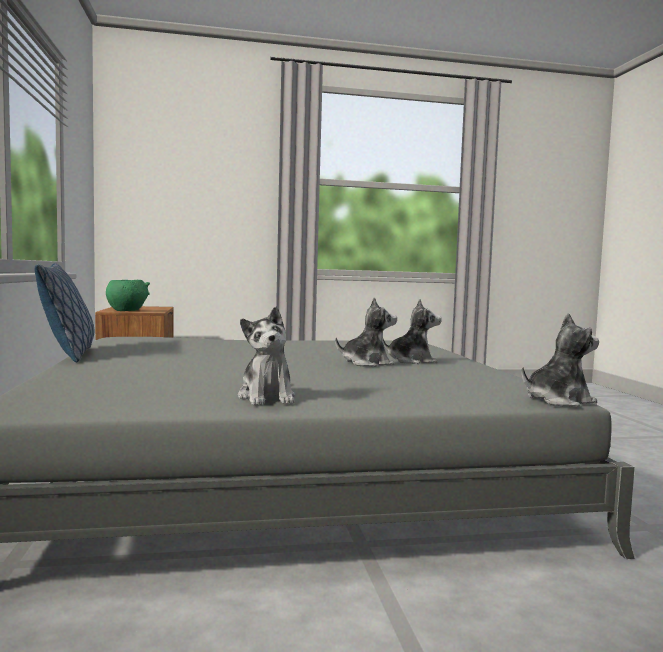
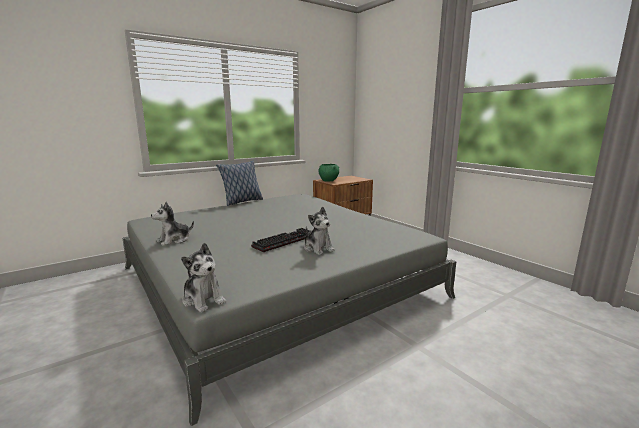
camera: 65 degrees right, 10 degrees up
(366, 363) = (284, 240): plush toy -> keyboard

